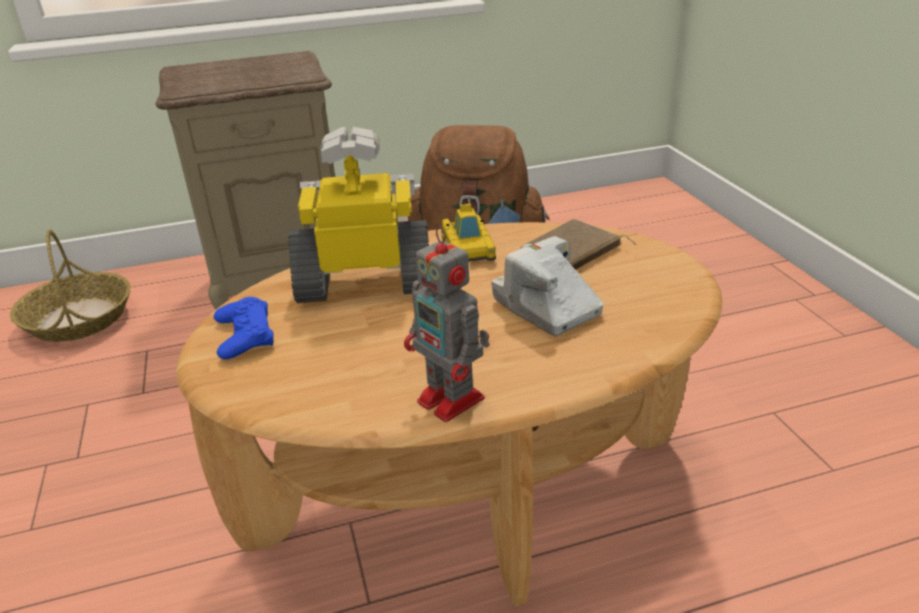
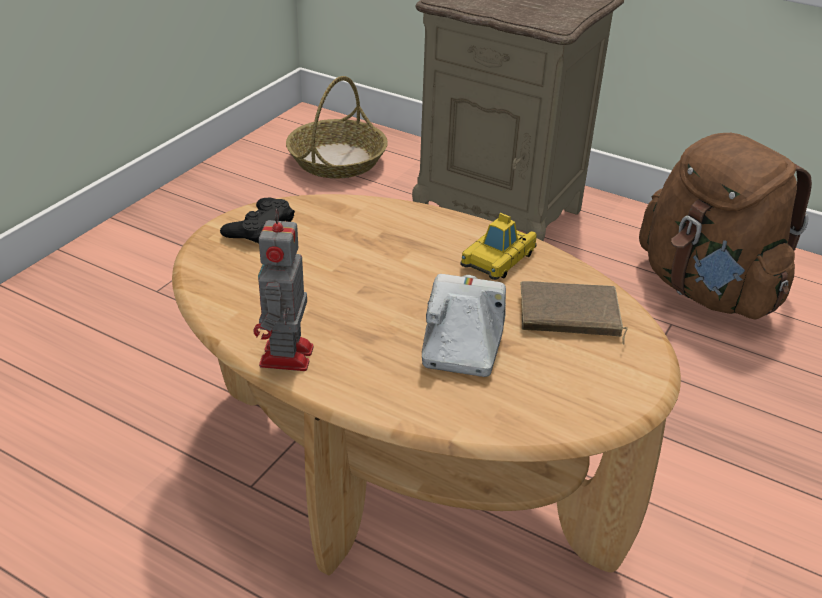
camera: 45 degrees right, 5 degrees up
(245, 335) = (259, 227): blue game controller -> black game controller
(366, 282) = (386, 238): toy robot -> none

